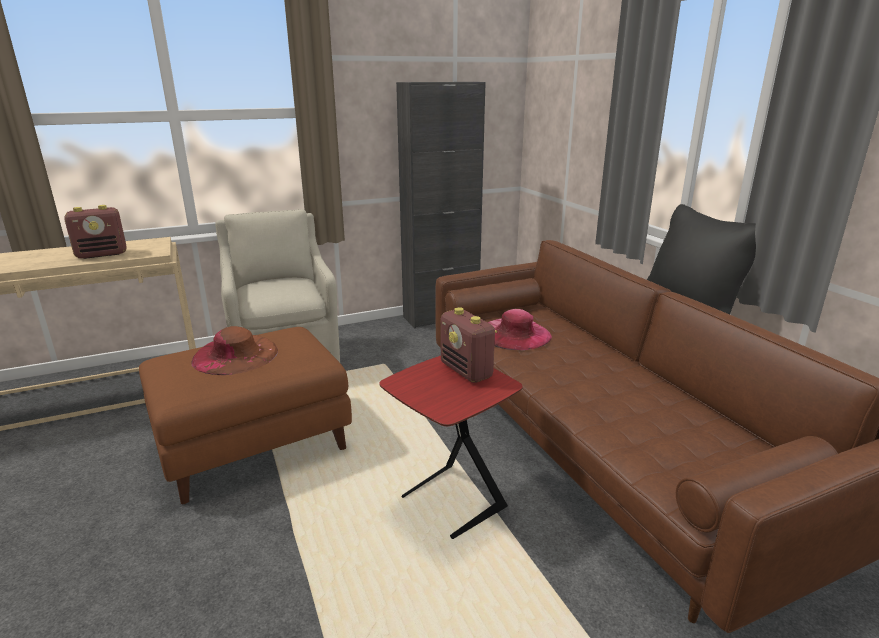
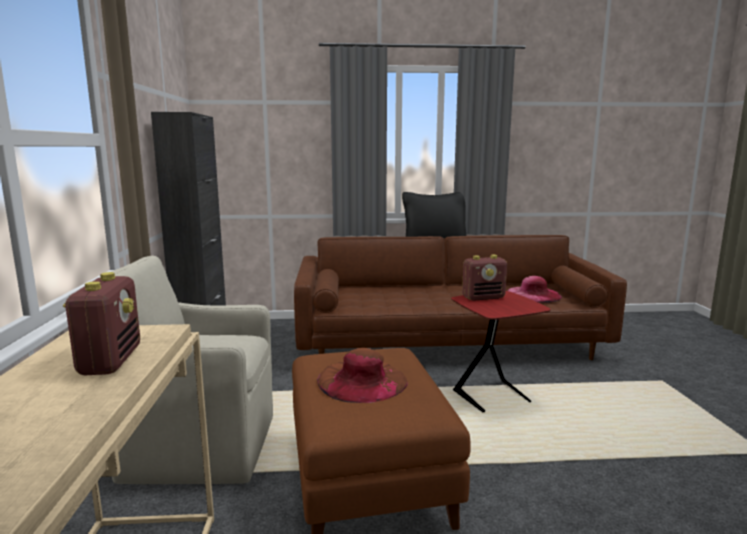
camera: 70 degrees left, 10 degrees down
(515, 334) = (379, 300): pink hat -> pink hat (533, 294)

